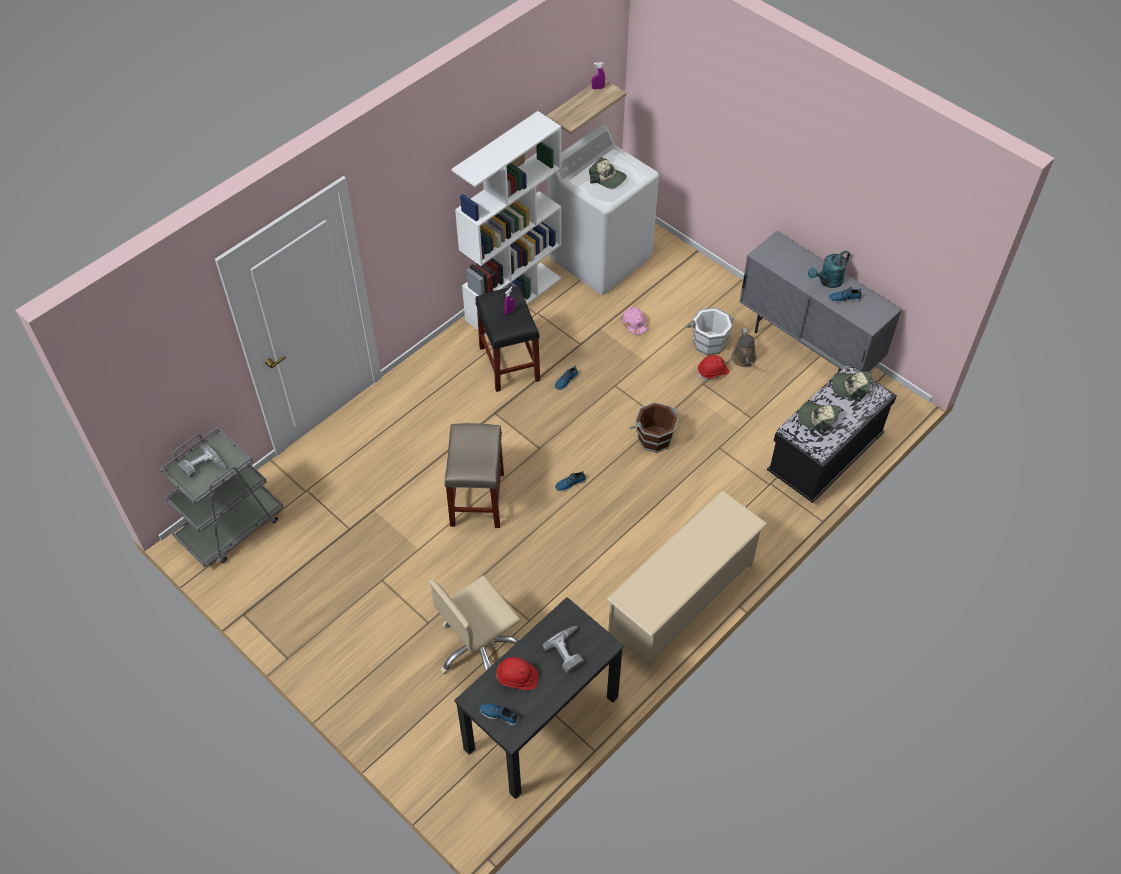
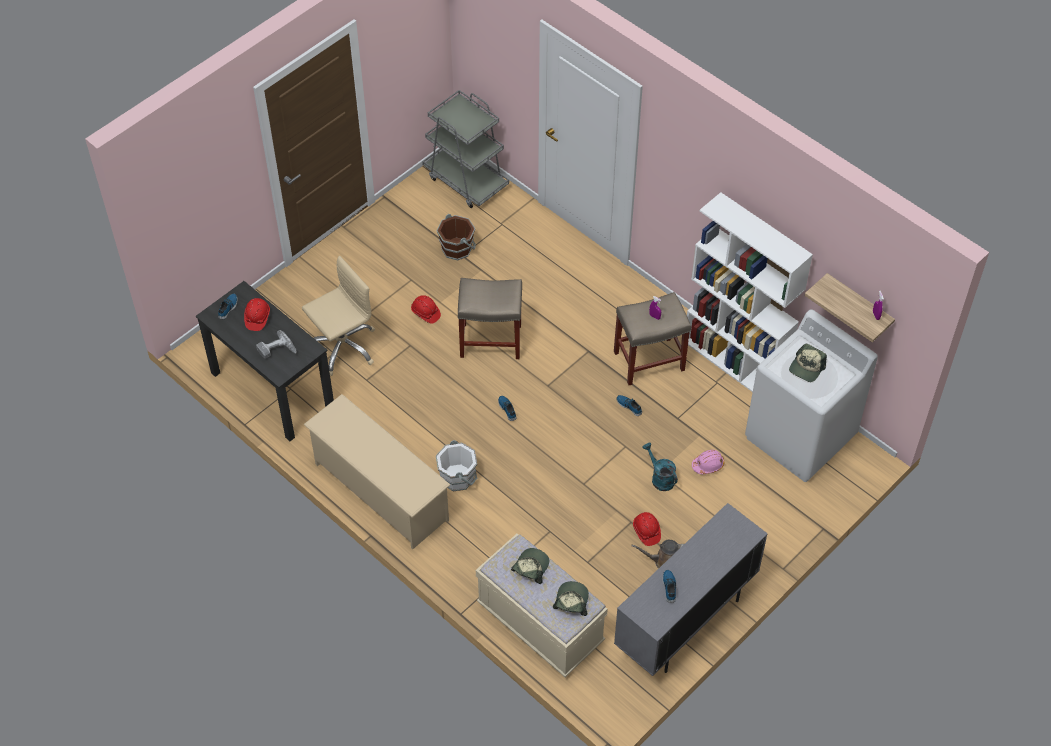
camera: 90 degrees right, 0 degrees up
(204, 467) = (462, 116): power drill -> none
(434, 563) = (425, 313): none -> red hard hat
(479, 648) = (342, 346): beige office chair -> beige office chair turned 90 degrees clockwise
(508, 363) = (650, 360): black stool -> beige stool
(654, 438) = (560, 477): brown bucket -> brown bucket (457, 248)
(709, 342) = (687, 530): white bucket -> white bucket (458, 477)
(824, 456) = (540, 624): black bench -> beige bench
(827, 281) = (693, 574): turquoise watering can -> turquoise watering can (660, 478)

